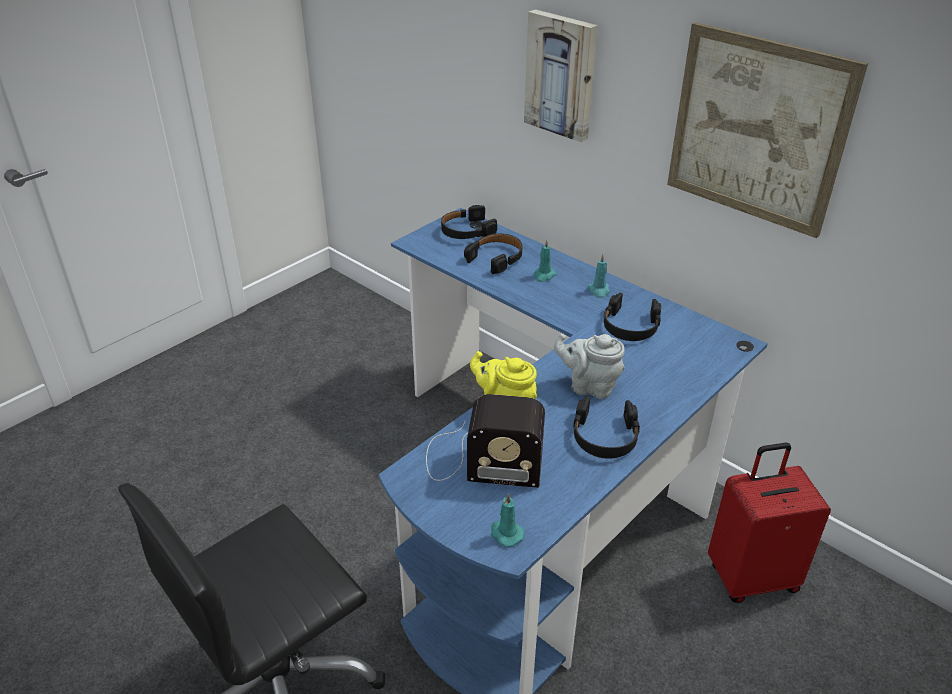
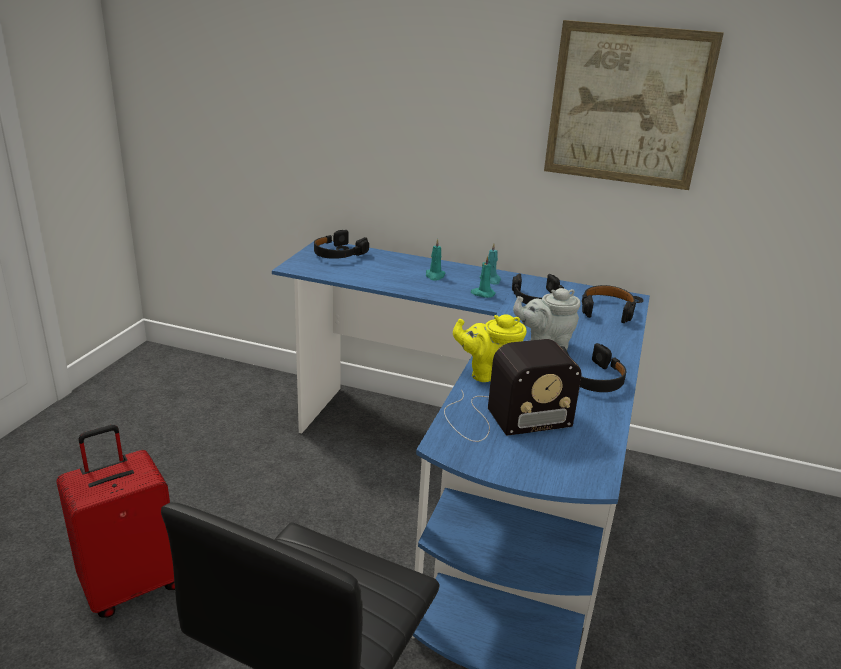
camera: 25 degrees left, 10 degrees down
(496, 258) = (382, 269): black headphones -> black headphones (607, 309)
(505, 533) = (577, 468): turquoise candle -> turquoise candle (482, 294)
(562, 75) = (428, 88): picture -> none
(751, 576) = (676, 507): red suitcase -> red suitcase (131, 585)

